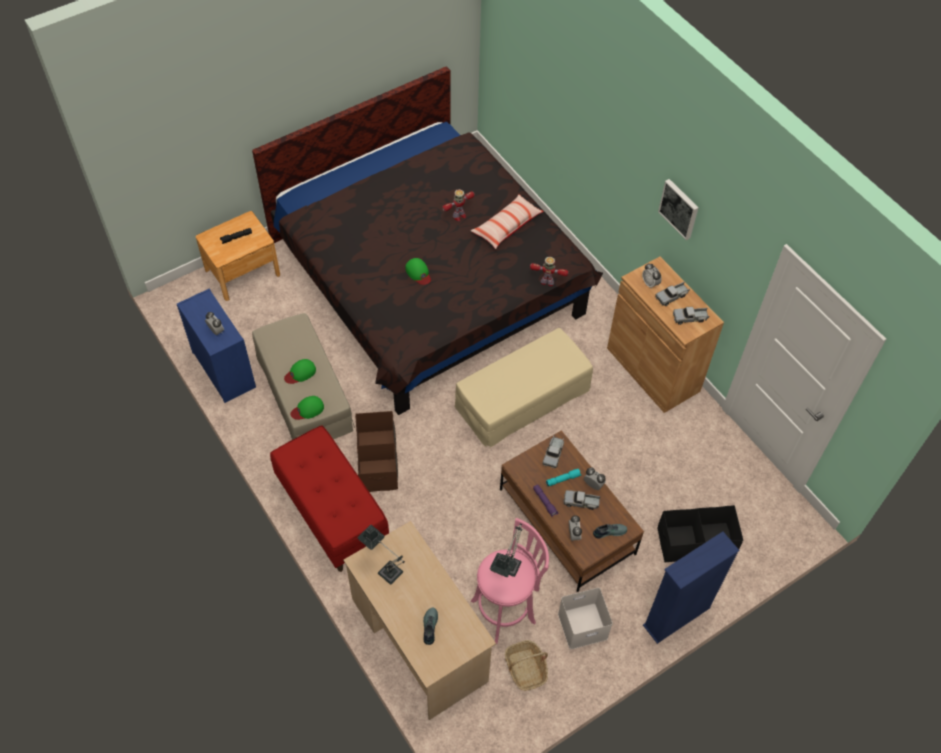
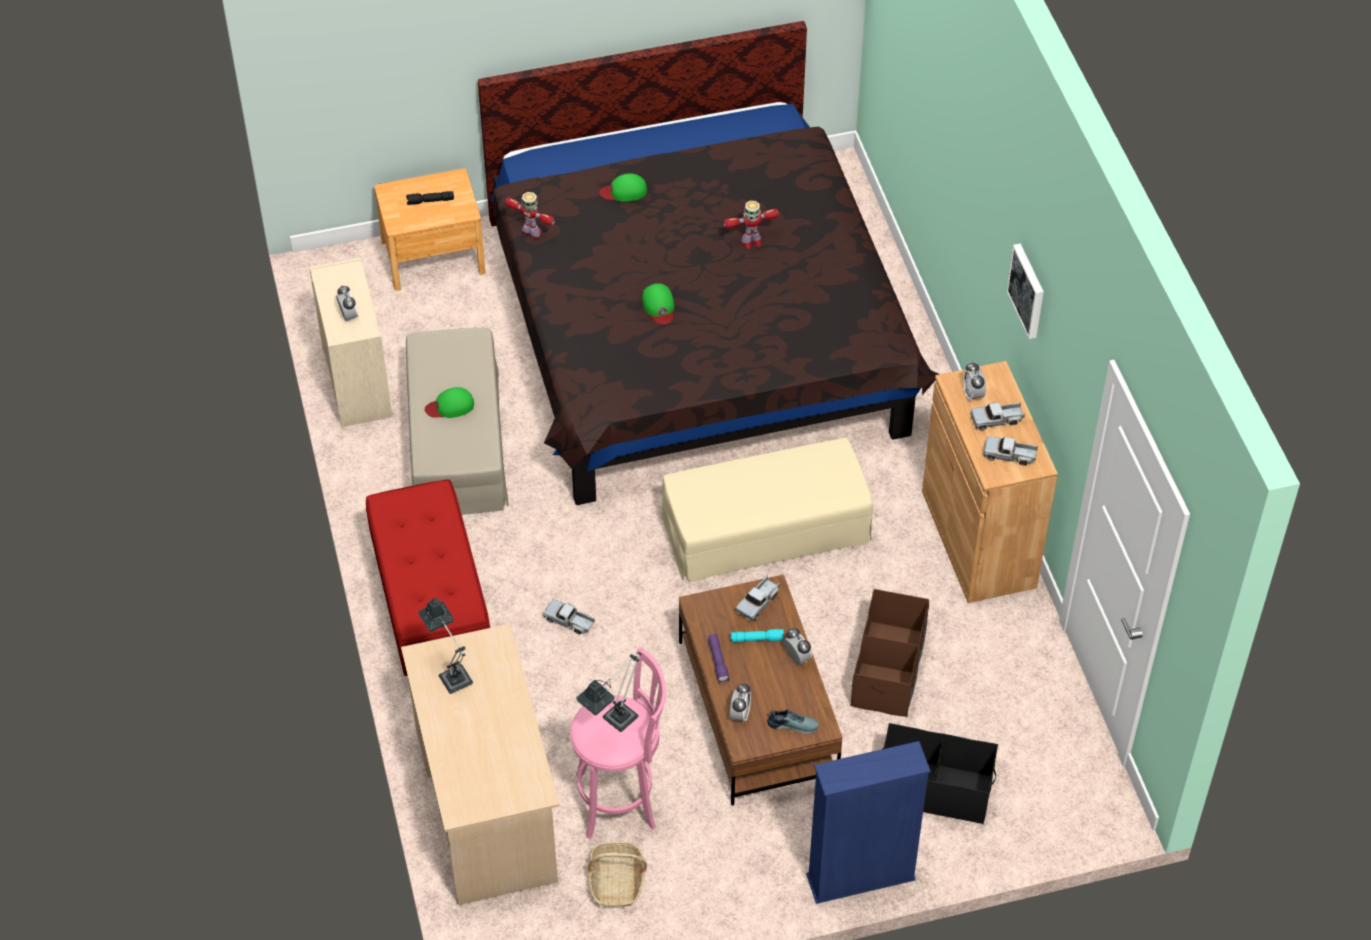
camera: 20 degrees right, 5 degrees down
(223, 369) = (356, 381): blue dresser -> beige dresser
(307, 409) = (441, 457): green cap -> green cap (624, 191)
(377, 460) = (522, 558): brown storage box -> brown storage box (889, 669)
(429, 627) = (479, 759): shoe -> none
(507, 226) = (815, 272): pillow -> none
(547, 282) = (840, 364): toy robot -> toy robot (532, 232)
(581, 502) = (770, 675): toy truck -> toy truck (569, 621)
(582, 627) = (718, 852): white storage box -> none

